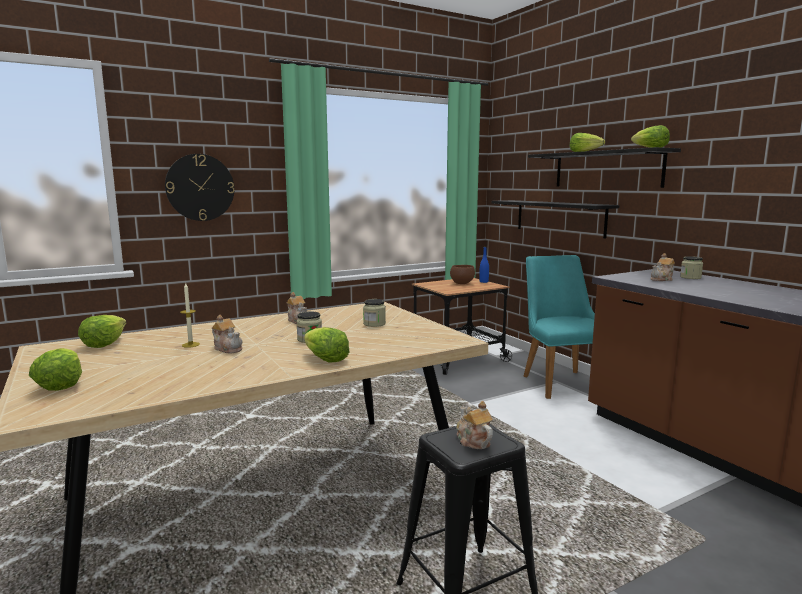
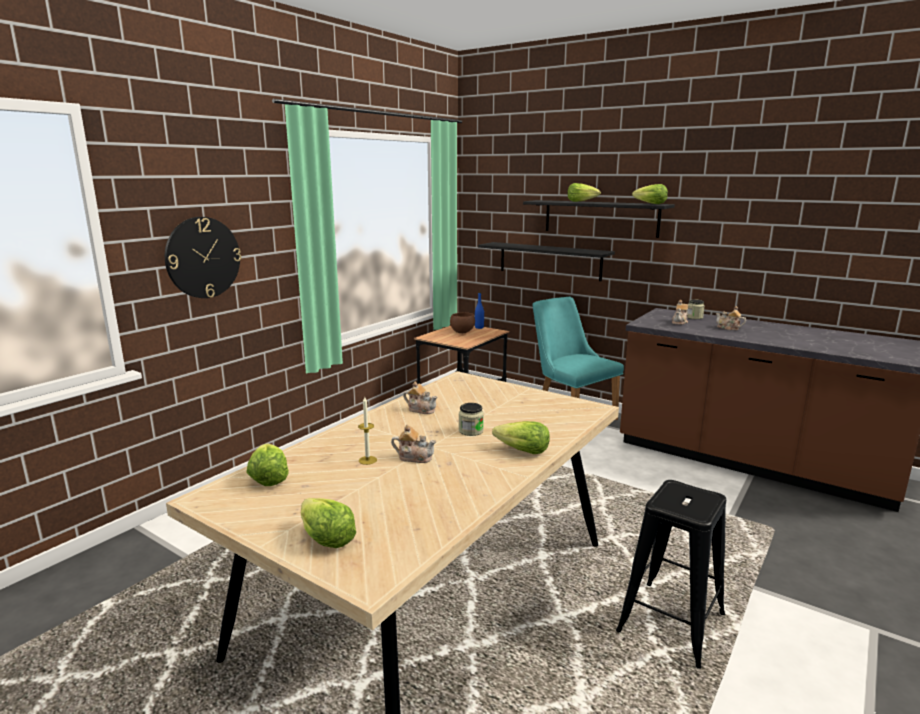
camera: 25 degrees left, 5 degrees up
(374, 324) = (497, 401): jar -> none
(473, 441) = (687, 499): teapot -> teapot (728, 328)

